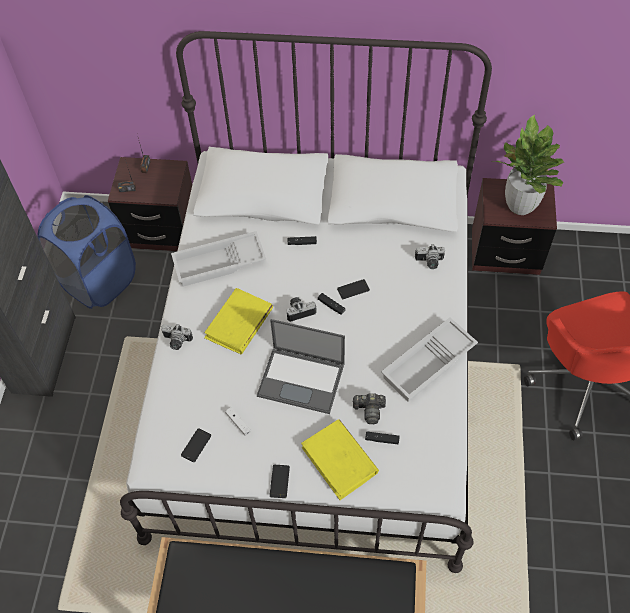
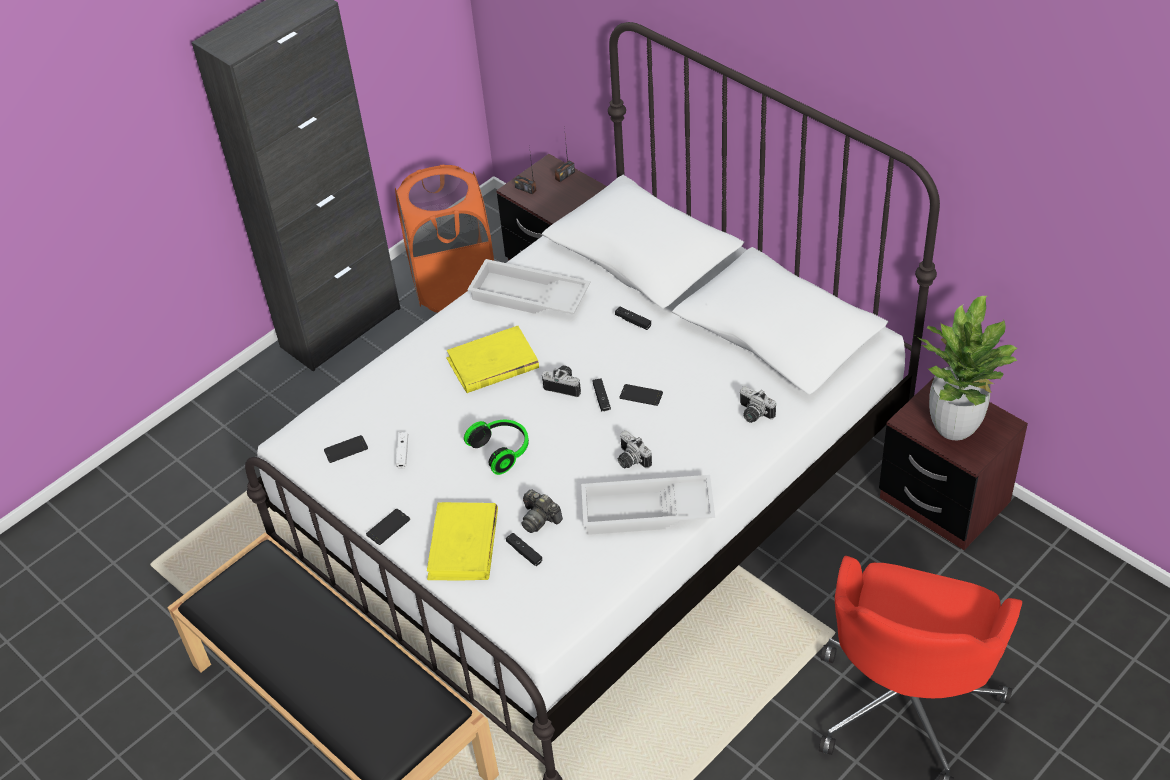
camera: 40 degrees right, 10 degrees down
(99, 281) = (454, 285): blue laundry basket -> orange laundry basket
(176, 342) = (417, 347): camera -> camera (630, 460)
(302, 379) = (502, 450): laptop -> headphones

